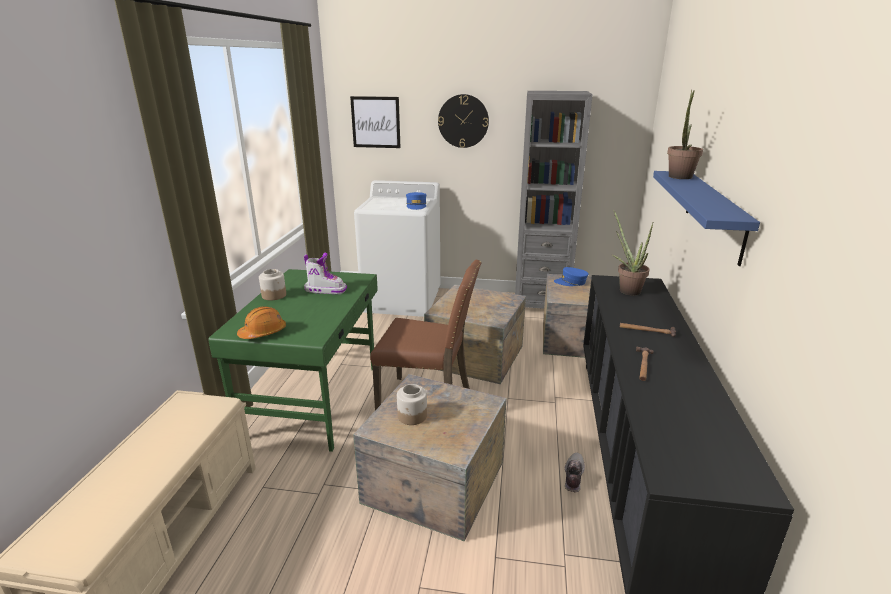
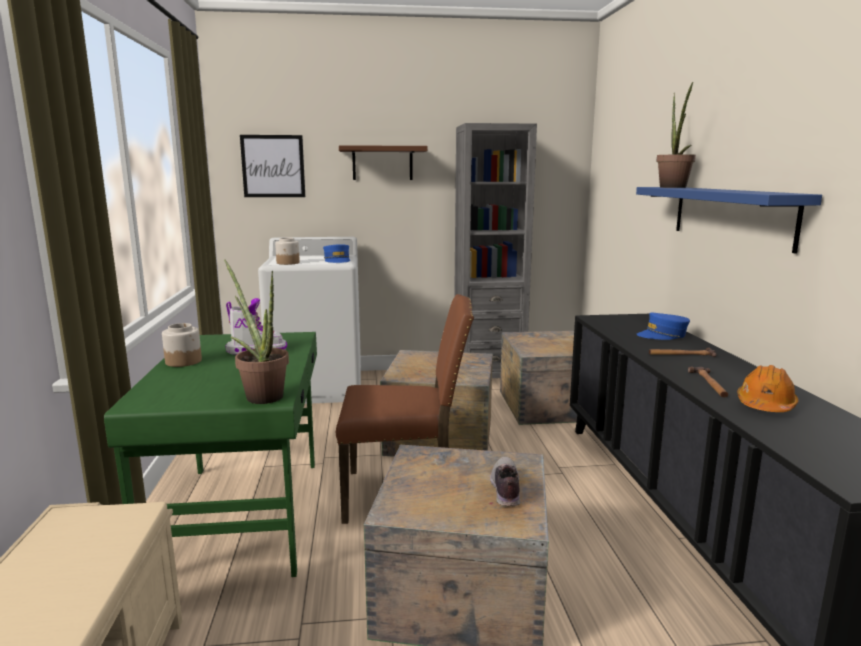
camera: 15 degrees left, 10 degrees down
(263, 332) = (191, 400): orange hard hat -> orange hard hat (765, 405)
(412, 416) = (435, 490): jar -> jar (288, 263)
(463, 121) = (382, 163): wall clock -> brown shelf
(571, 282) = (534, 337): blue cap -> blue cap (662, 335)
(573, 476) = (632, 552): shoe -> shoe (505, 489)
(626, 289) = (624, 324): potted plant -> potted plant (260, 395)

